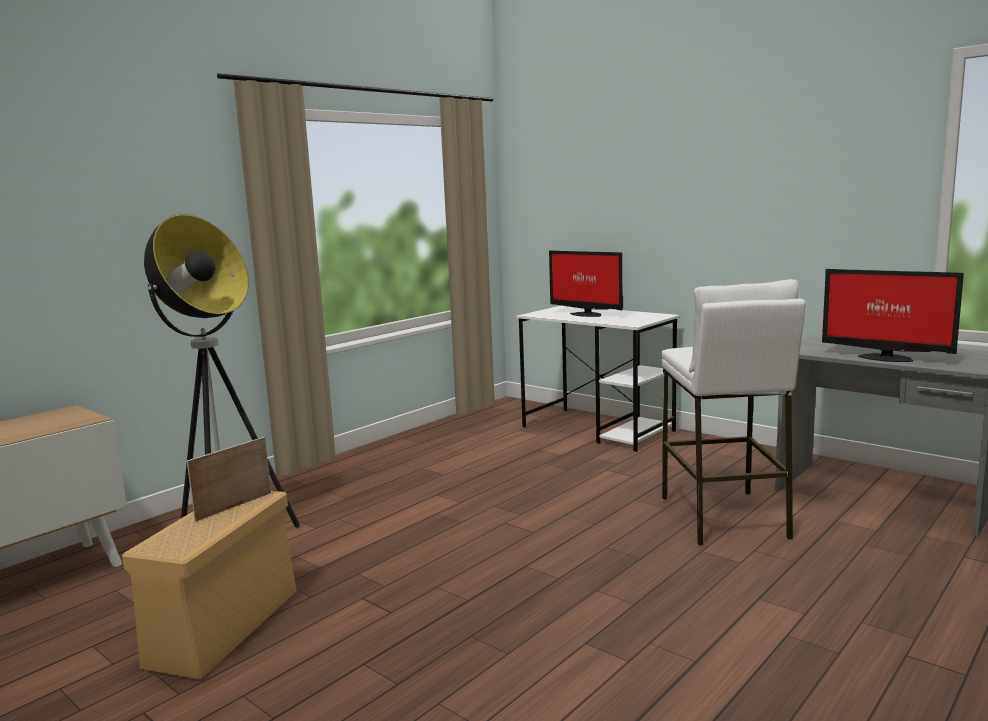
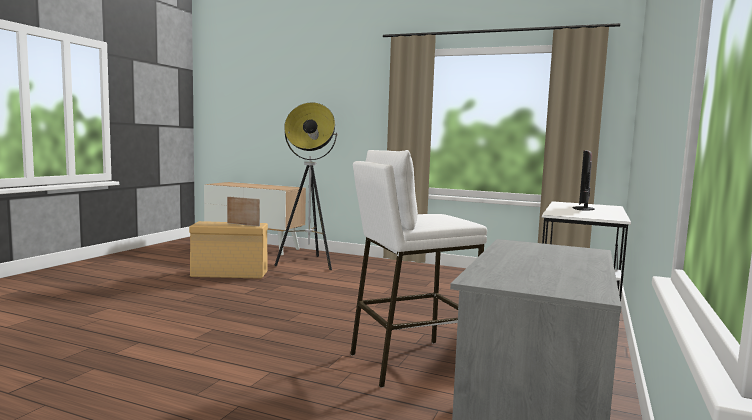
camera: 70 degrees right, 5 degrees down
(884, 357) = (506, 259): monitor -> none

